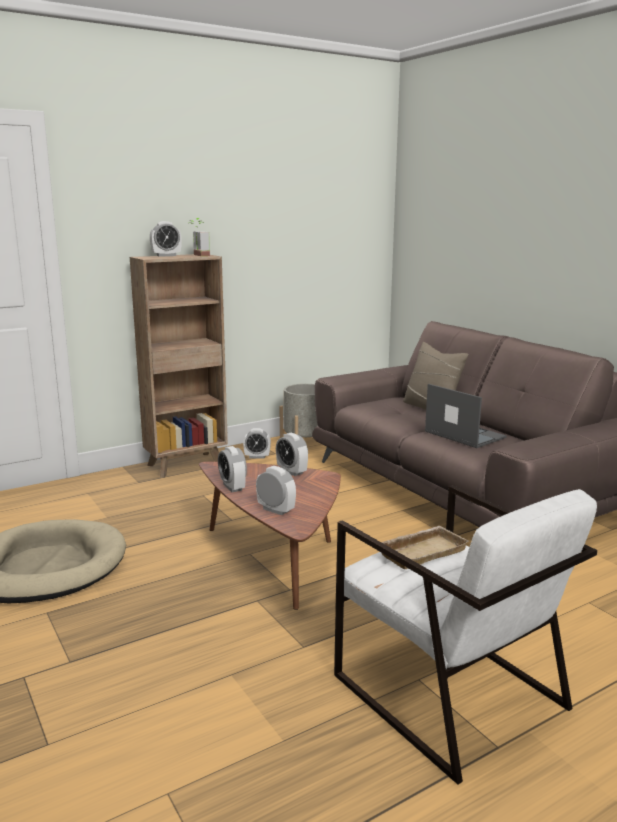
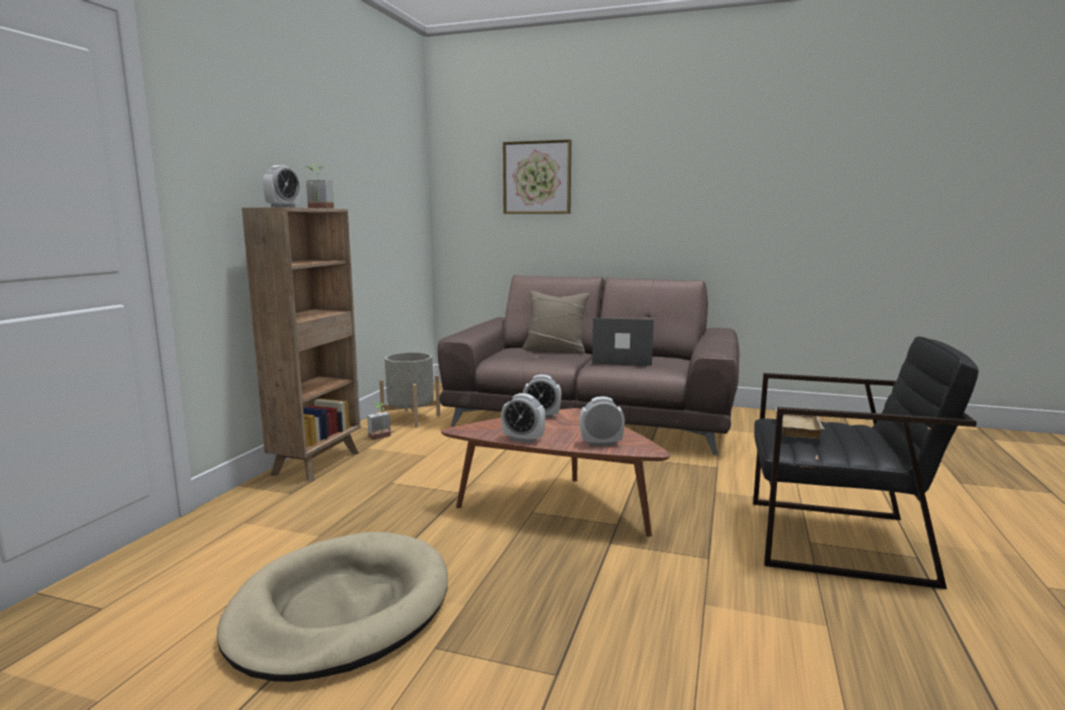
camera: 40 degrees left, 5 degrees down
(257, 457) = (381, 437): alarm clock -> potted plant
(448, 692) = (837, 540): white armchair -> black armchair
(477, 214) = (537, 178): none -> picture

